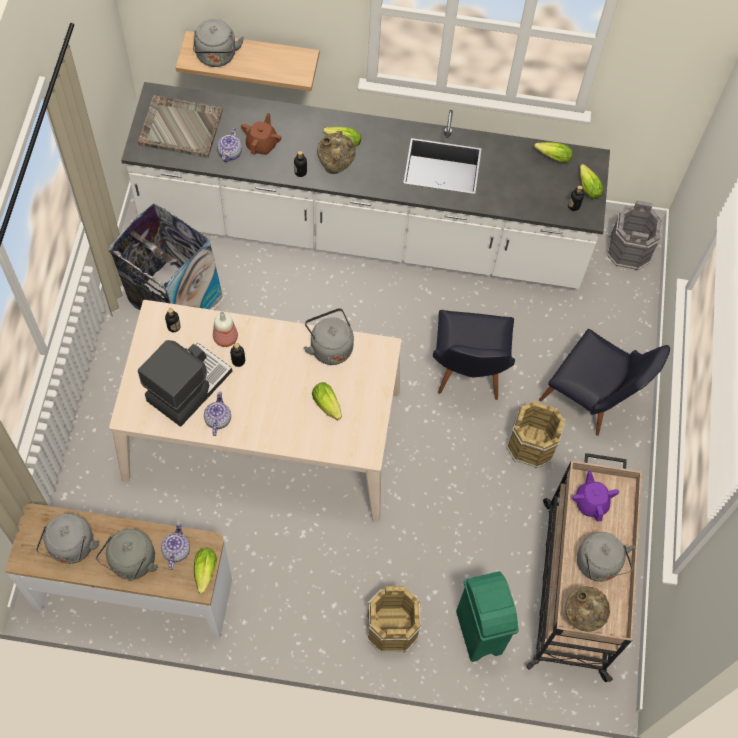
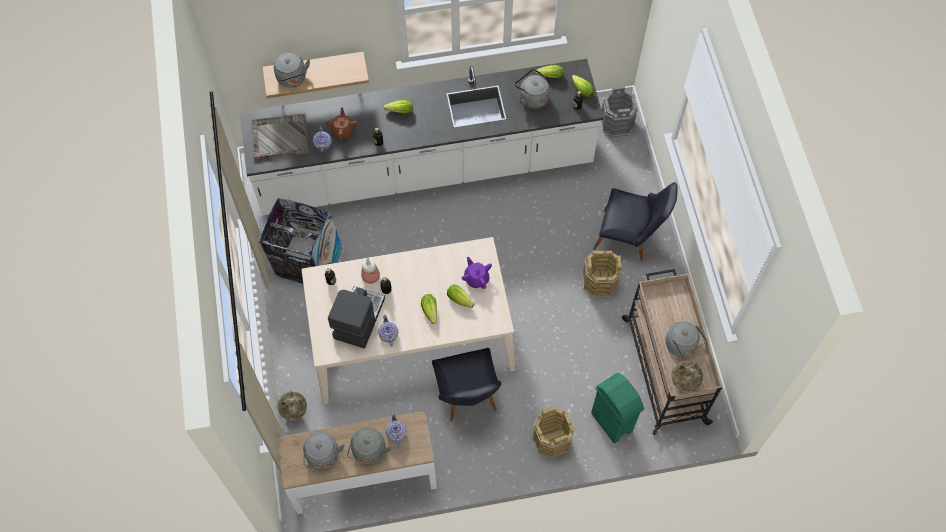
camera: 15 degrees left, 0 degrees up
(204, 574) = (422, 442): lettuce -> lettuce (430, 312)
(329, 346) = (446, 258): grey kettle -> grey kettle (532, 98)
(335, 169) = (402, 132): beige vase -> beige vase (295, 413)
(468, 374) = (537, 247): black chair -> black chair (468, 398)
(591, 502) = (661, 306): purple teapot -> purple teapot (476, 278)

